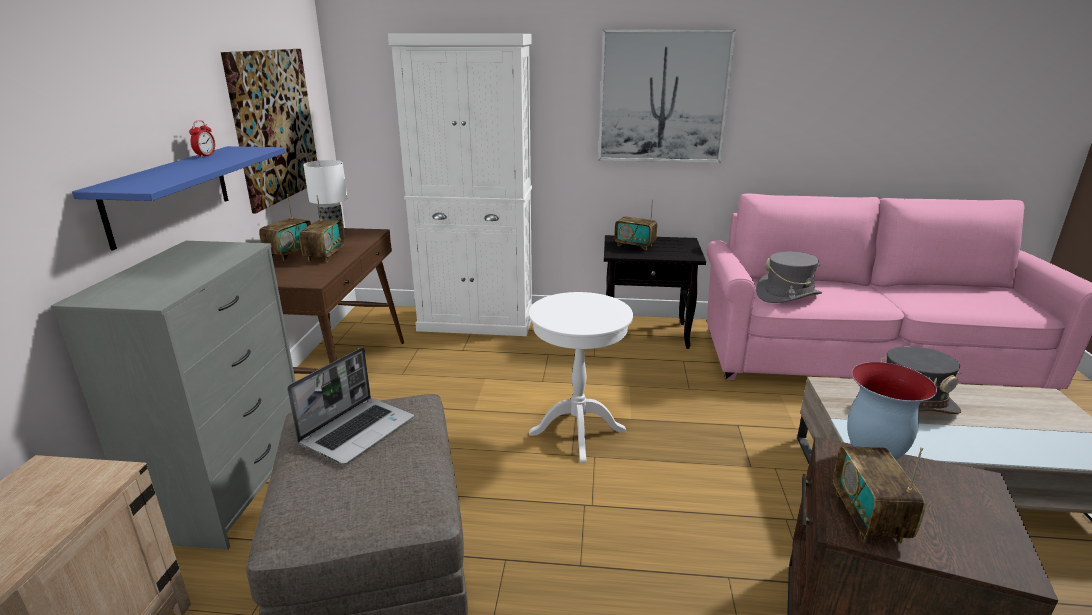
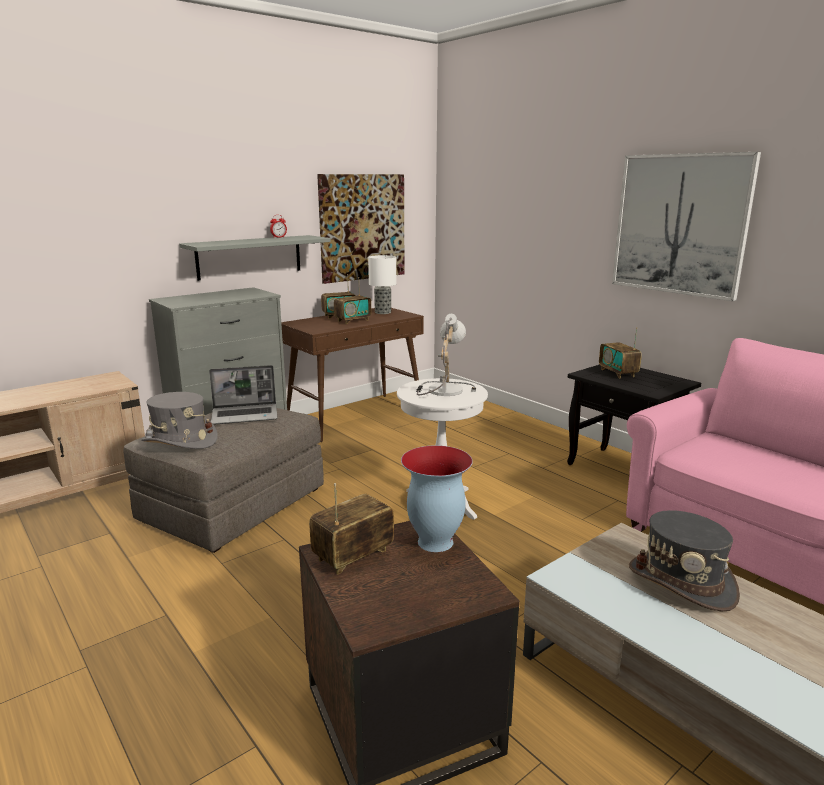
camera: 45 degrees right, 5 degrees down
(169, 194) = (249, 257): blue shelf -> grey shelf
(477, 322) = (494, 416): white cabinet -> none
(576, 309) = (442, 389): none -> table lamp
(788, 295) = (725, 457): grey hat -> grey hat (180, 441)

